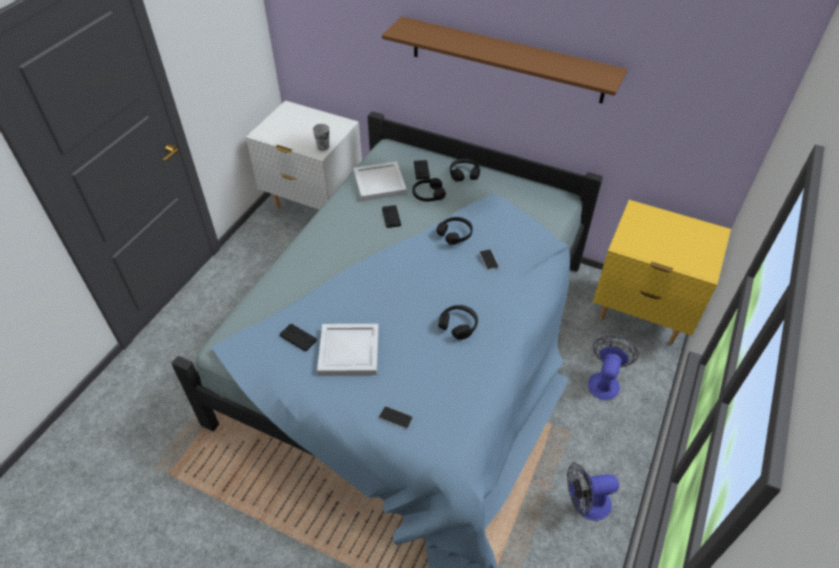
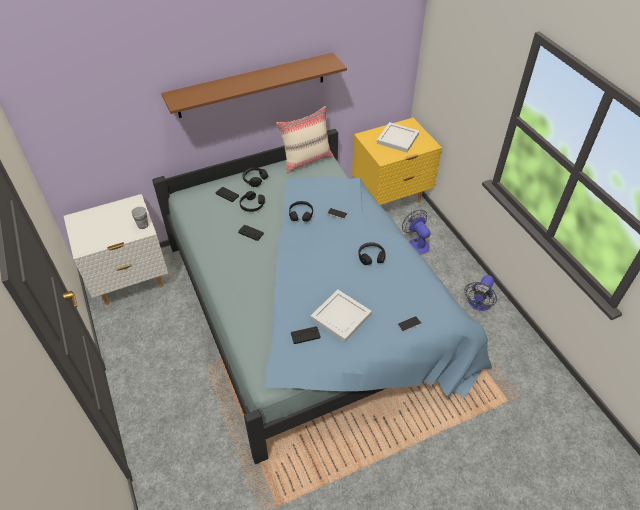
camera: 50 degrees left, 0 degrees up
(380, 183) = (215, 220): white tray -> white tray (398, 138)
(540, 191) = (306, 160): none -> beige pillow

